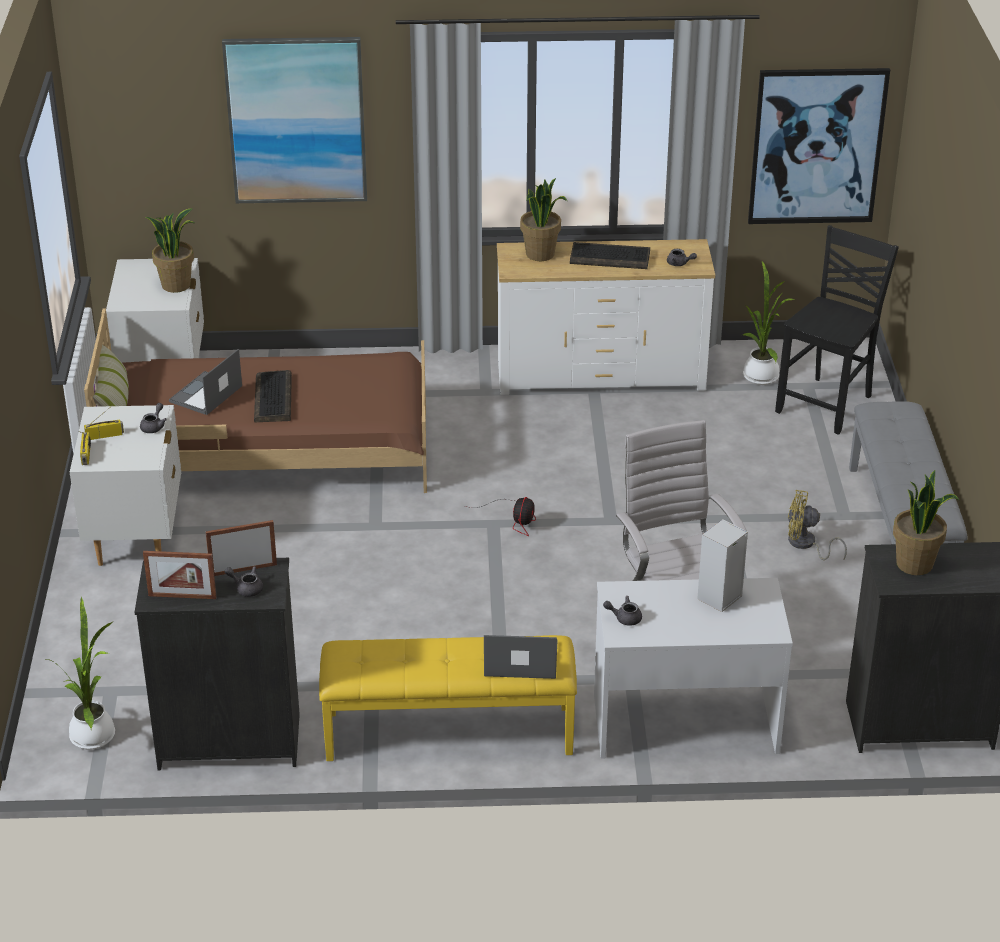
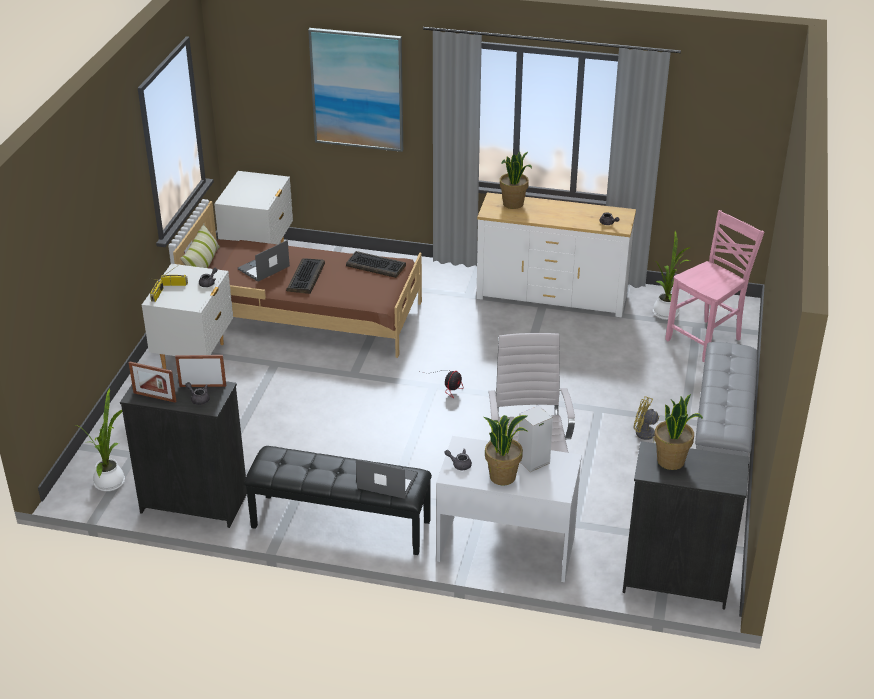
camera: 15 degrees right, 0 degrees up
(176, 285) = (267, 192): potted plant -> potted plant (503, 476)
(448, 733) = (340, 524): yellow bench -> black bench
(611, 257) = (561, 213): keyboard -> keyboard (376, 266)
(817, 146) = (723, 152): picture -> none
(827, 404) = (705, 340): black chair -> pink chair

